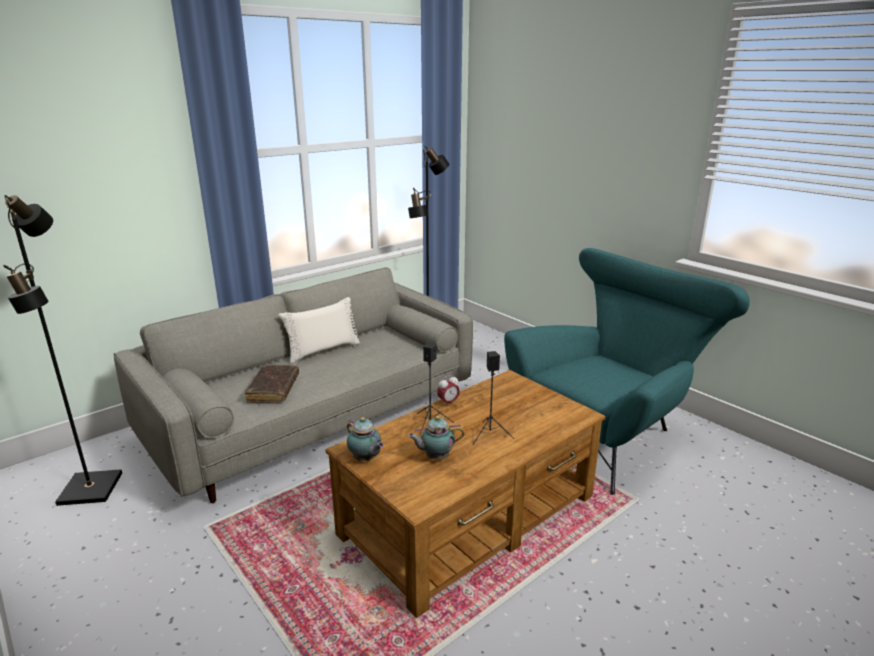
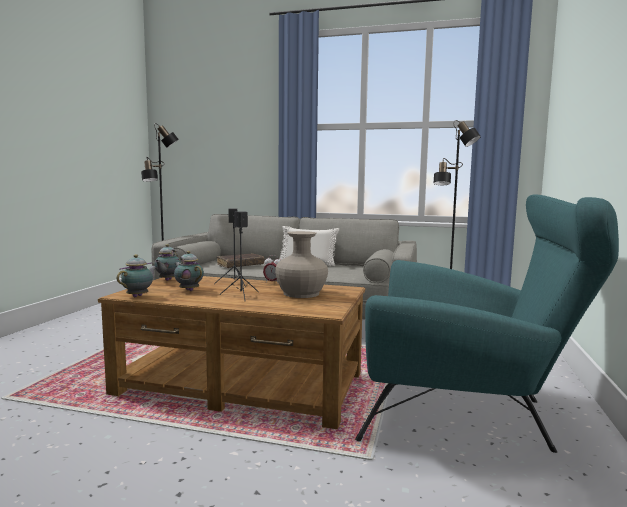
camera: 55 degrees right, 15 degrees down
(435, 494) = (139, 296): none -> teapot
(508, 404) = (301, 293): none -> beige vase

